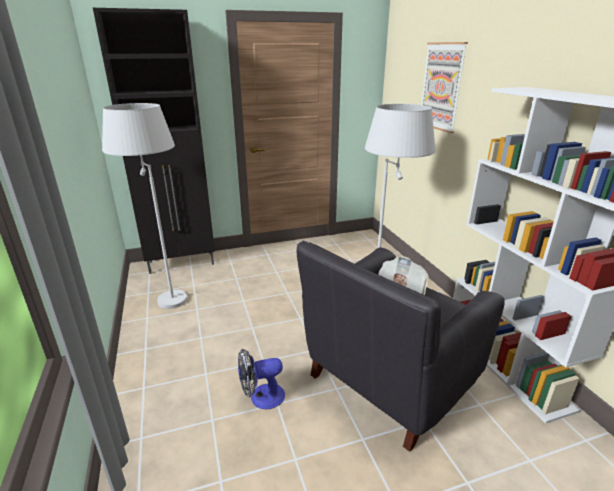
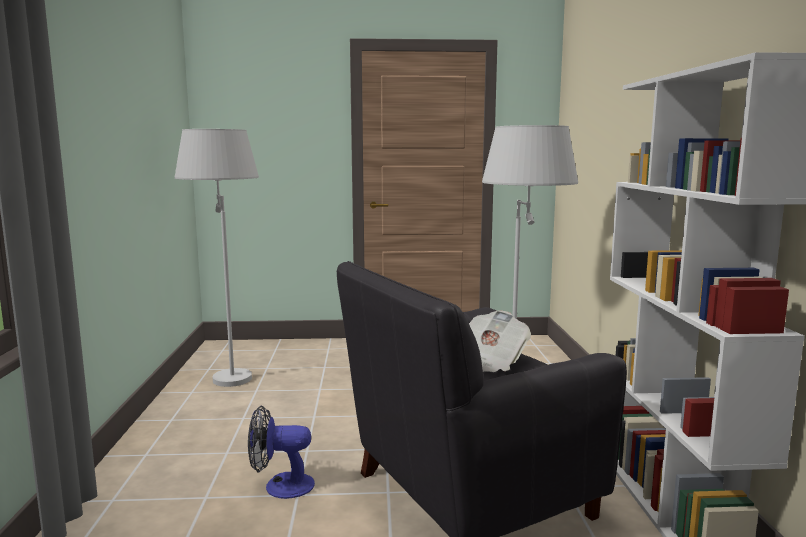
camera: 15 degrees right, 15 degrees down
(182, 263) = (267, 346): black cabinet -> none
(441, 87) = (608, 113): picture -> none

